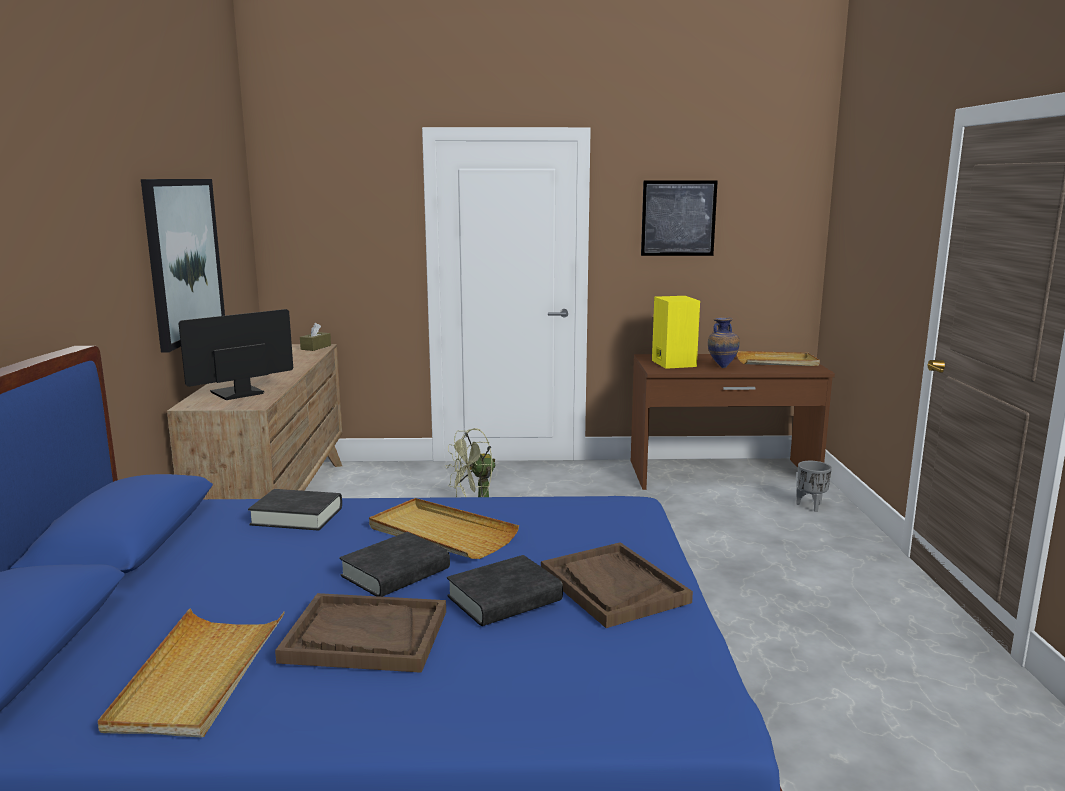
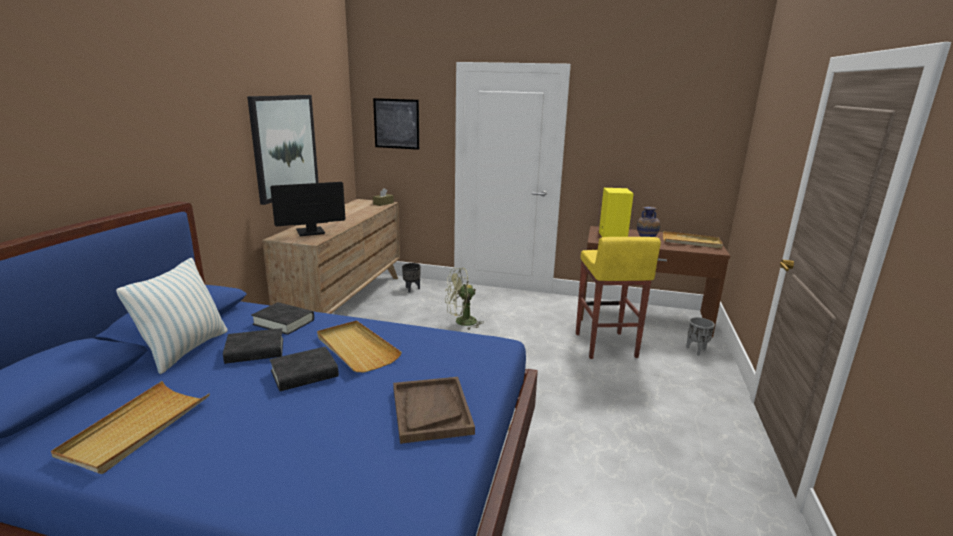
camera: 15 degrees right, 5 degrees up
(171, 570) = (185, 350): none -> pillow
(365, 636) = (247, 419): brown tray -> none
(373, 478) = (411, 289): none -> black planter
(504, 599) = (351, 407): black book -> black book (255, 351)
(678, 218) = (630, 131): picture -> picture (396, 124)
(694, 516) = (605, 345): none -> yellow stool

